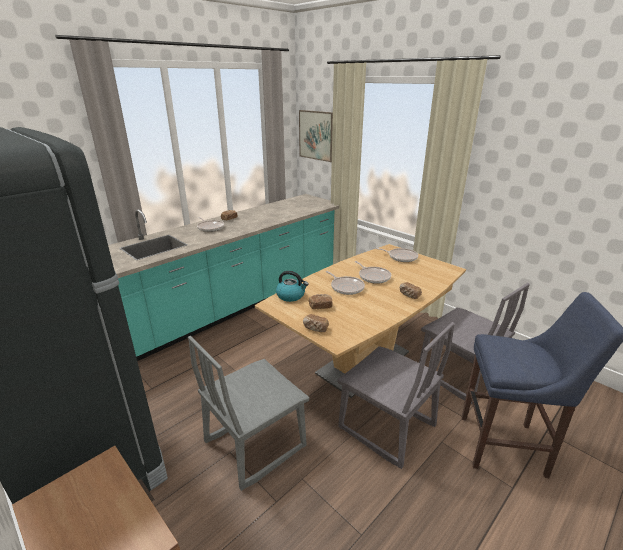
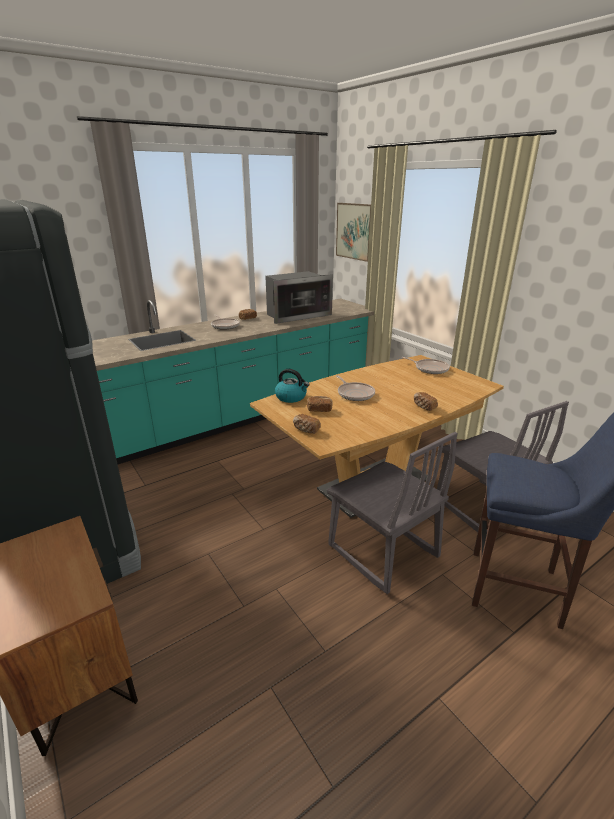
camera: 10 degrees right, 0 degrees up
(254, 443) = (235, 549): grey chair -> none
(272, 213) = (296, 315): none -> microwave
(373, 276) = (389, 386): frying pan -> none

